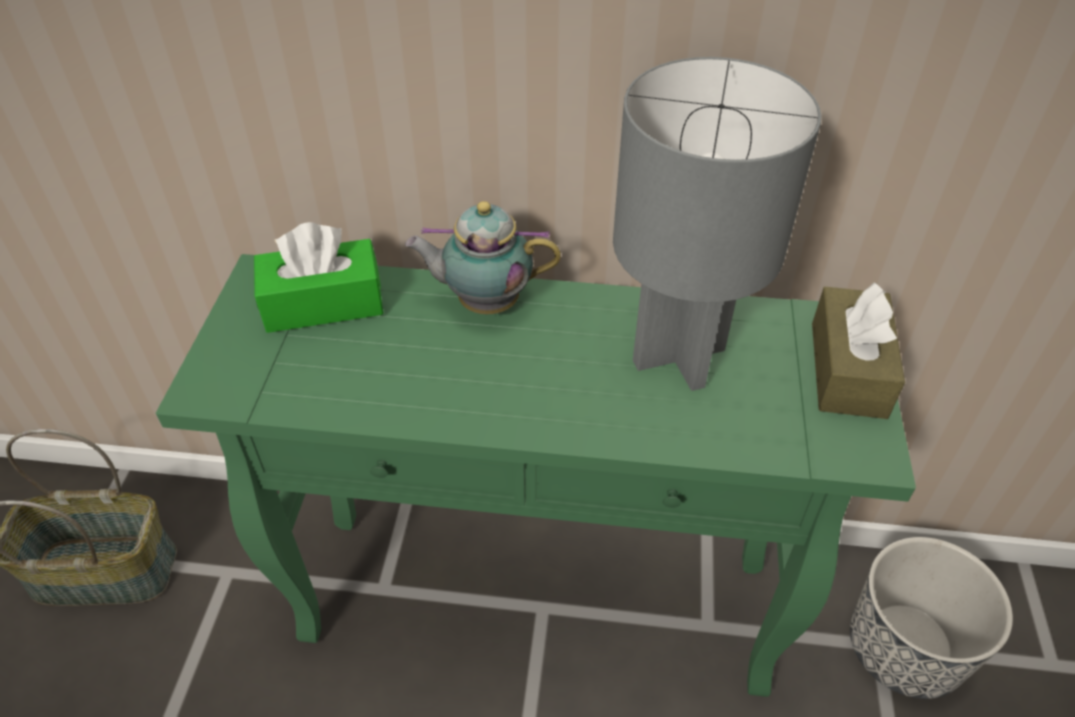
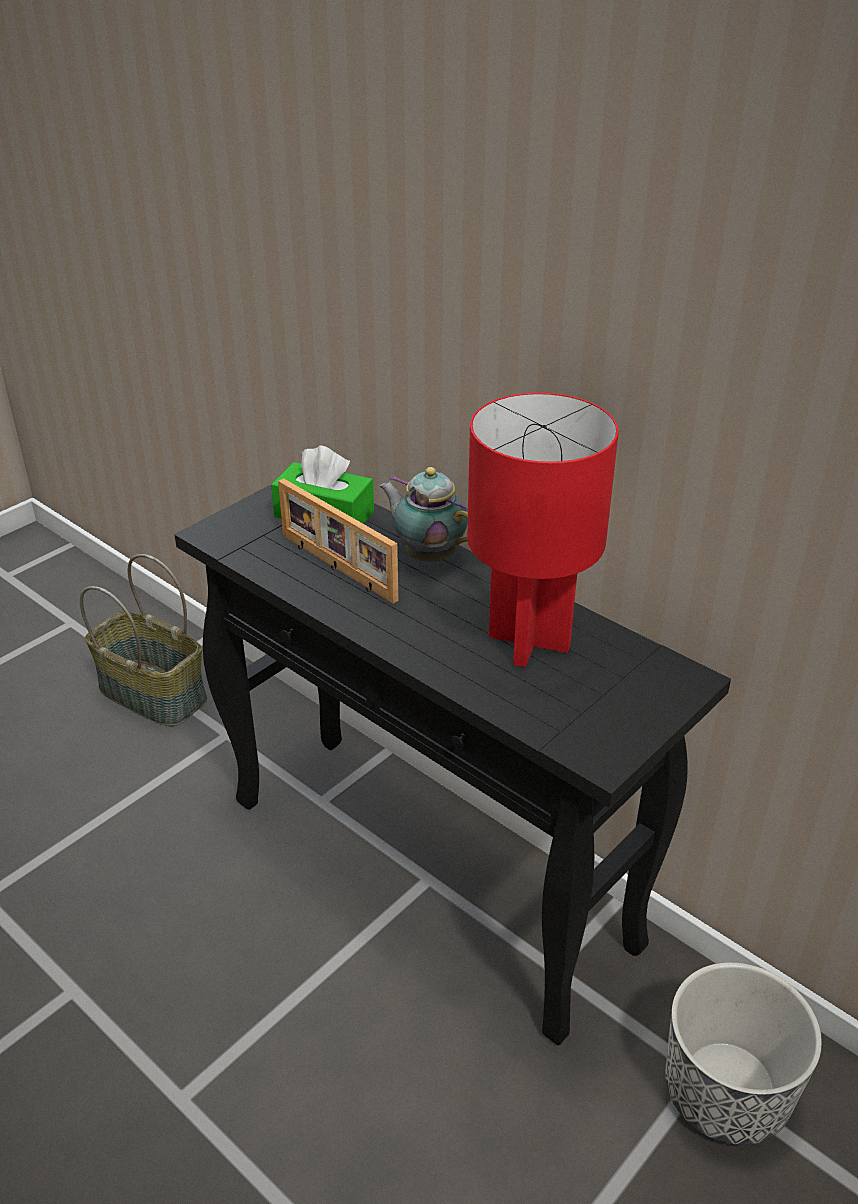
camera: 35 degrees right, 10 degrees down
(401, 365) = (336, 568): none -> picture frame
(541, 599) = (432, 873): green console table -> black console table
(678, 357) = (527, 642): grey table lamp -> red table lamp
(848, 369) = (650, 704): brown tissue box -> none

